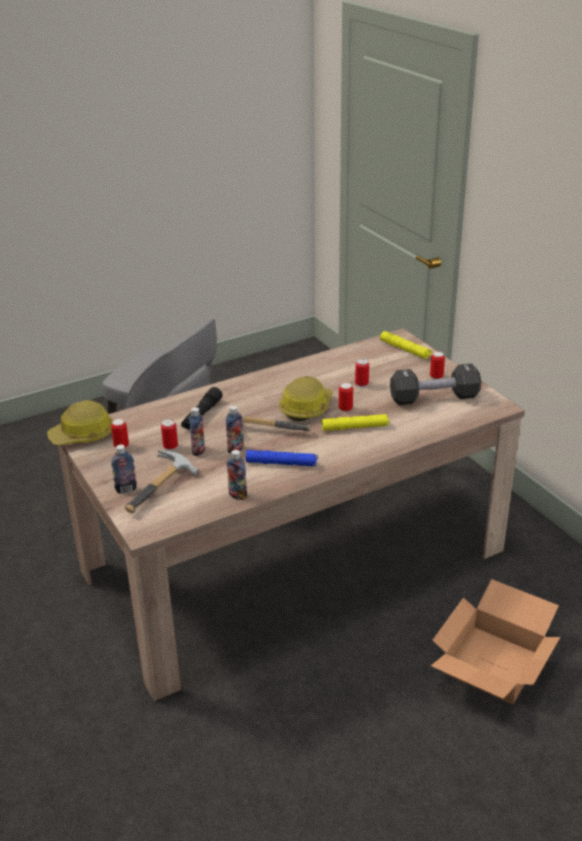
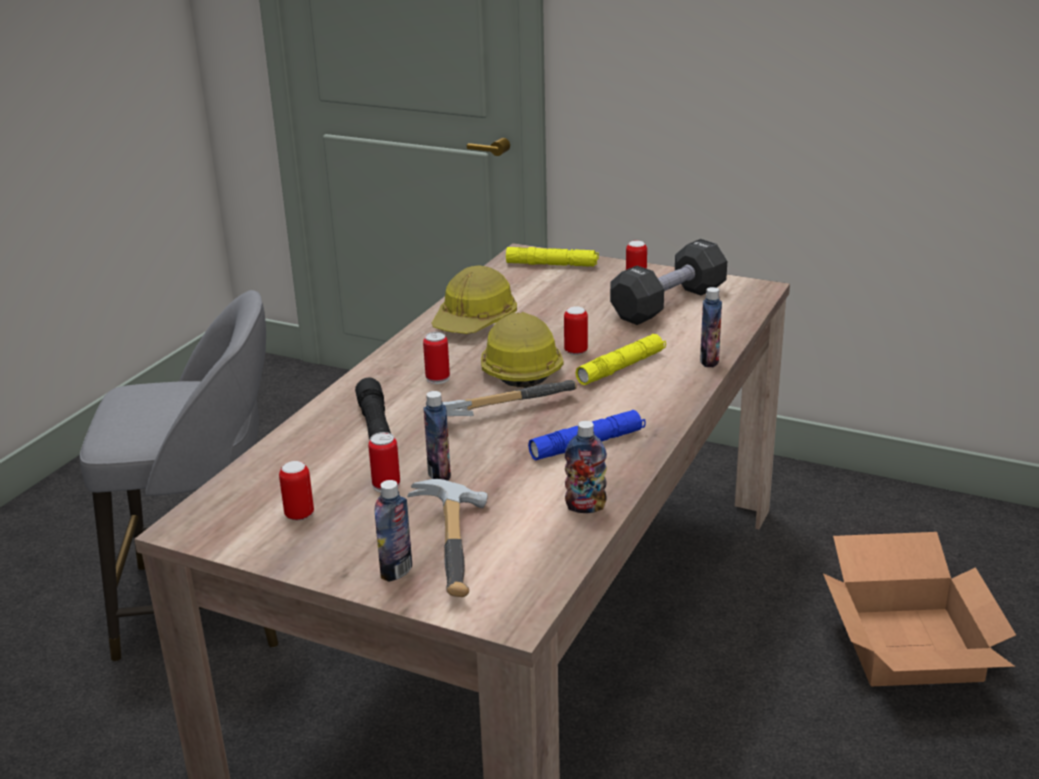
camera: 35 degrees left, 5 degrees down
(83, 435) = (206, 525): hard hat -> hard hat (475, 321)
(235, 449) = (493, 451): bottle -> bottle (709, 361)
(361, 384) = (554, 317): can -> can (437, 378)

